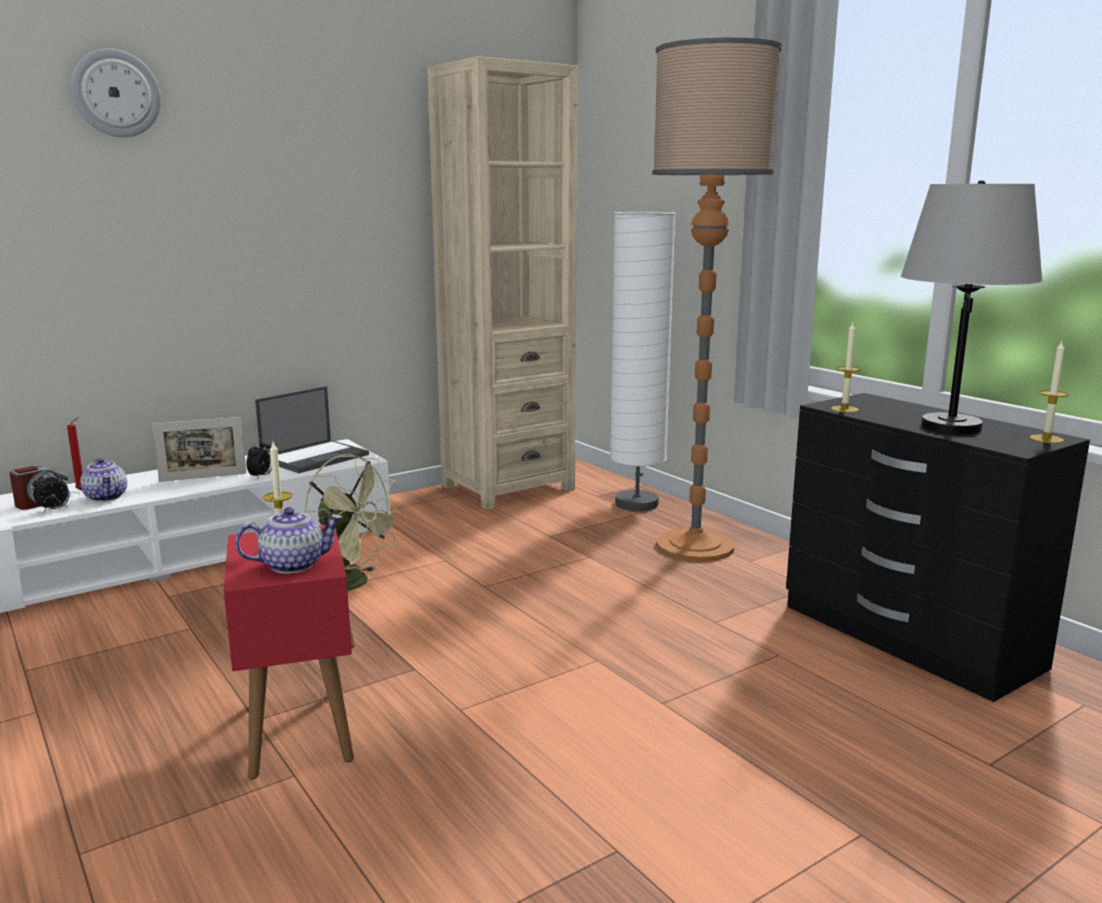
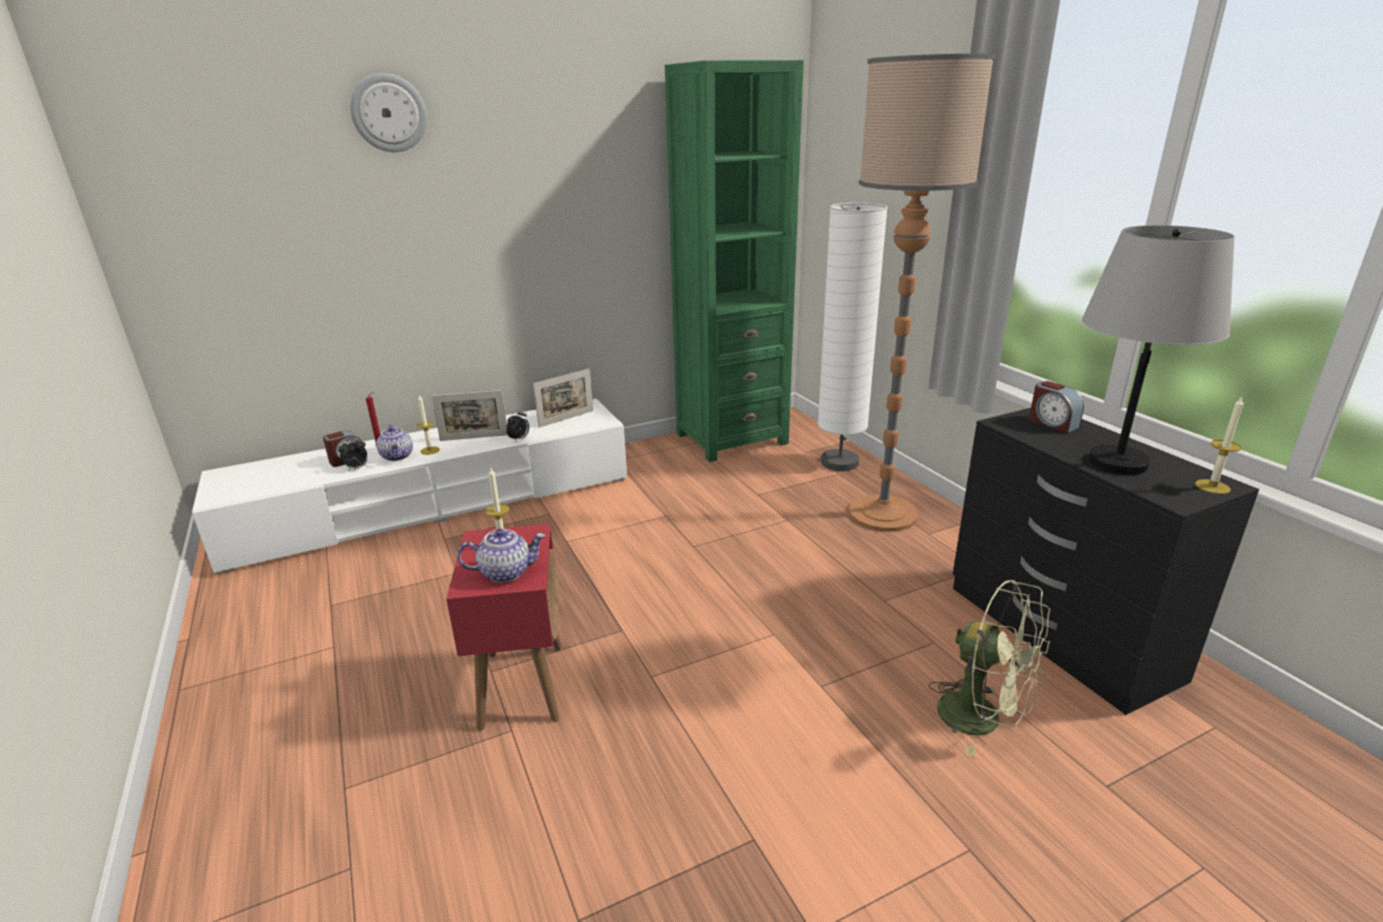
camera: 10 degrees right, 10 degrees up
(315, 457) = (566, 419): laptop -> picture frame
(353, 584) = (588, 536): green fan -> green fan (983, 719)
(507, 487) = (731, 438): beige bookcase -> green bookcase
(844, 409) = (1018, 429): candle -> candle (430, 450)
(877, 404) = (1052, 423): none -> alarm clock

